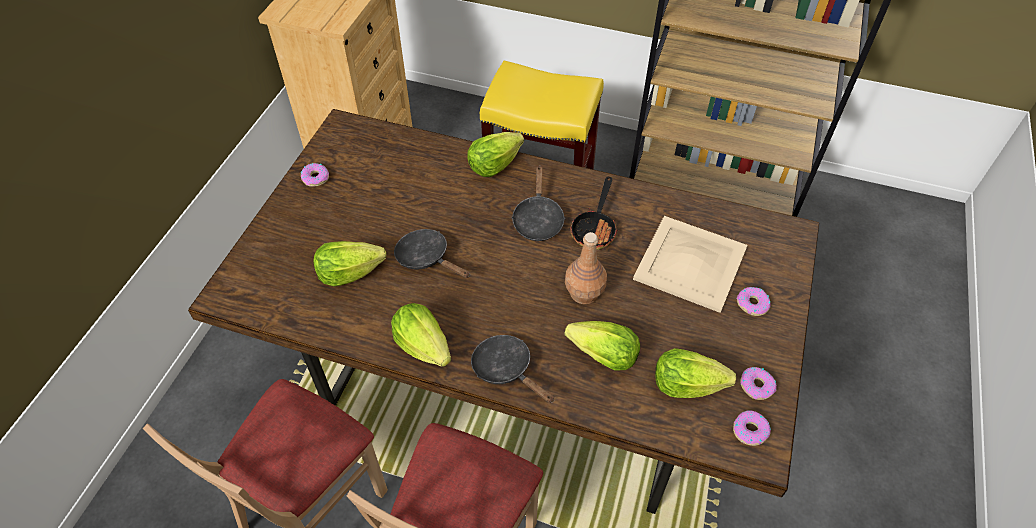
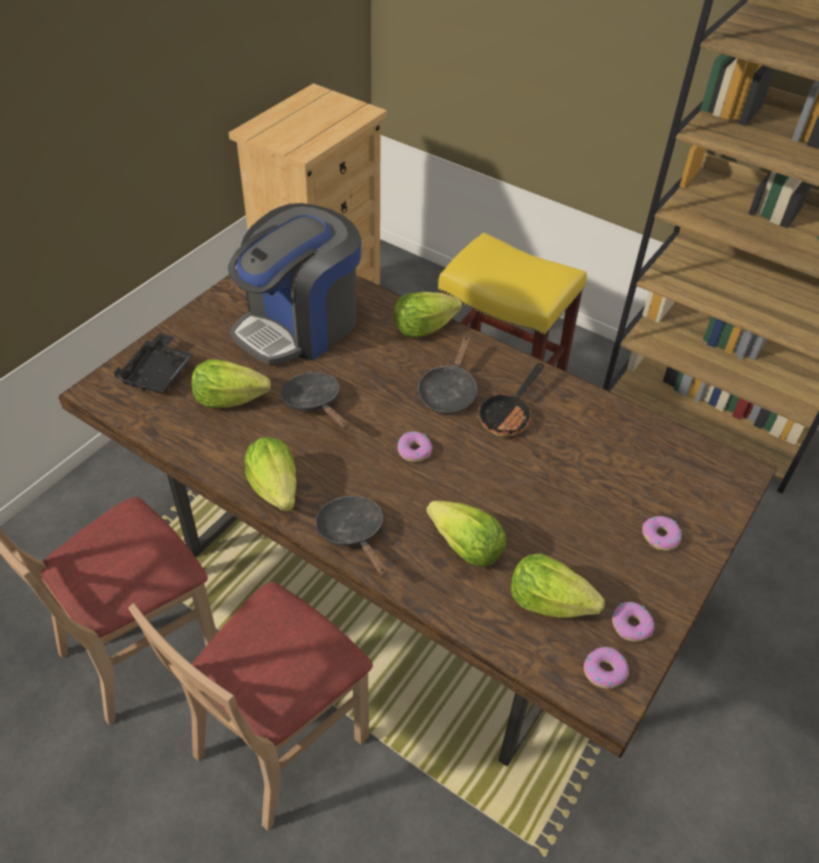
camera: 15 degrees right, 5 degrees down
(274, 265) = (158, 373): none -> black tray
(315, 178) = (233, 301): donut -> donut (414, 450)
(385, 188) = (299, 325): none -> coffee machine
(583, 292) = (469, 477): brown bottle -> none
(689, 263) = (602, 476): beige tray -> none

